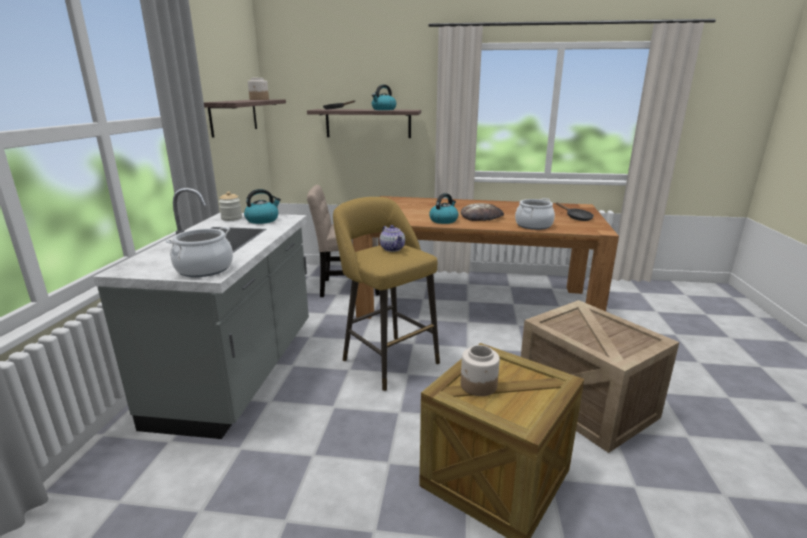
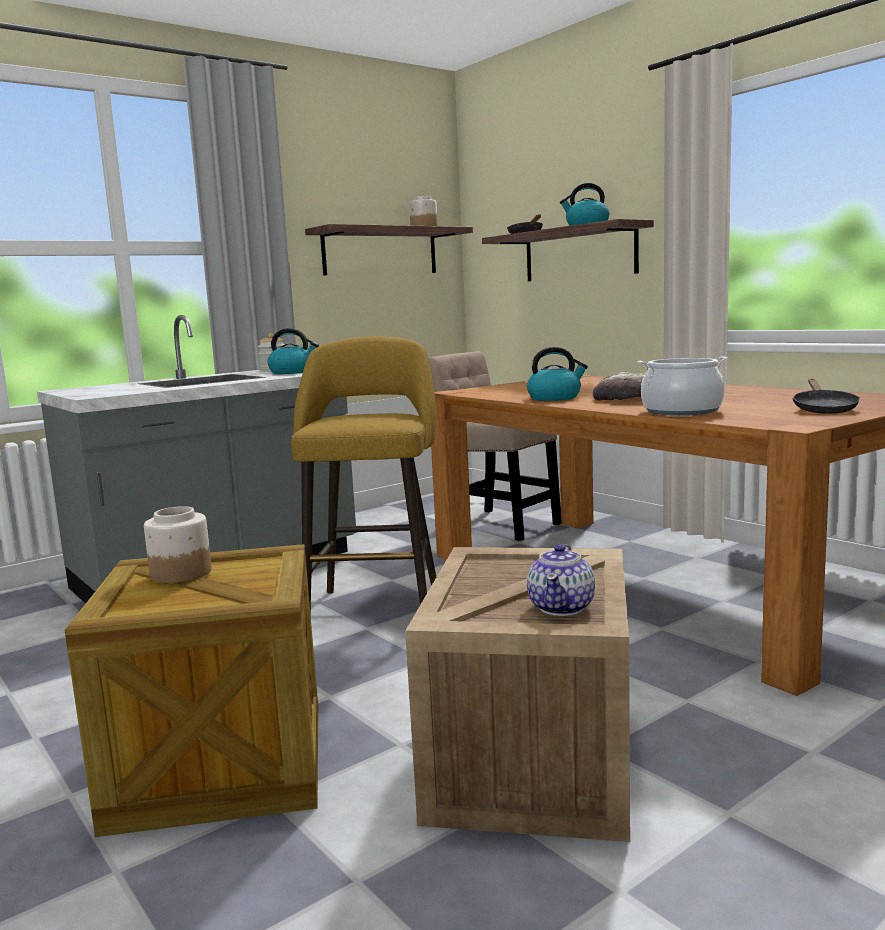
camera: 45 degrees right, 10 degrees down
(205, 269) = (104, 393): cooking pot -> none
(392, 248) = (377, 415): teapot -> teapot (562, 607)

